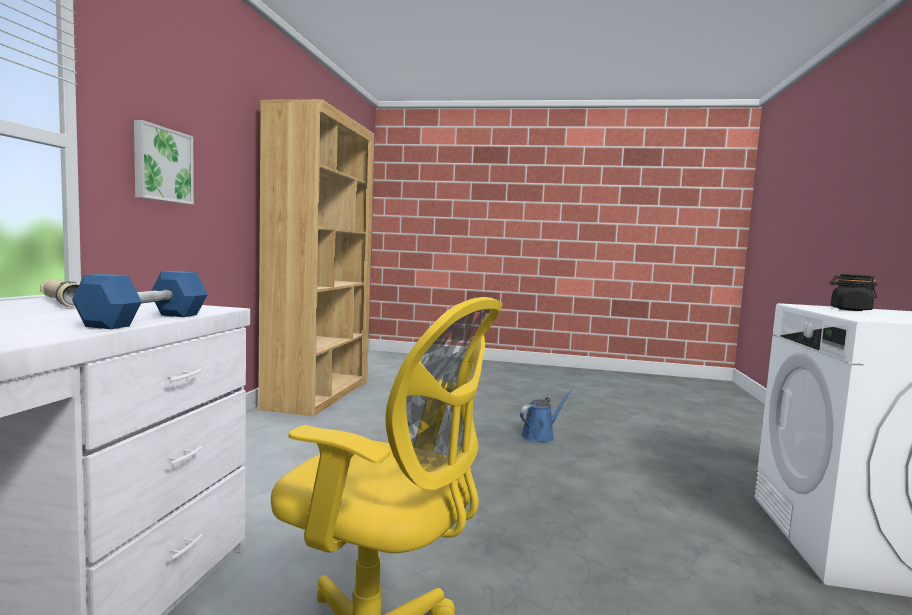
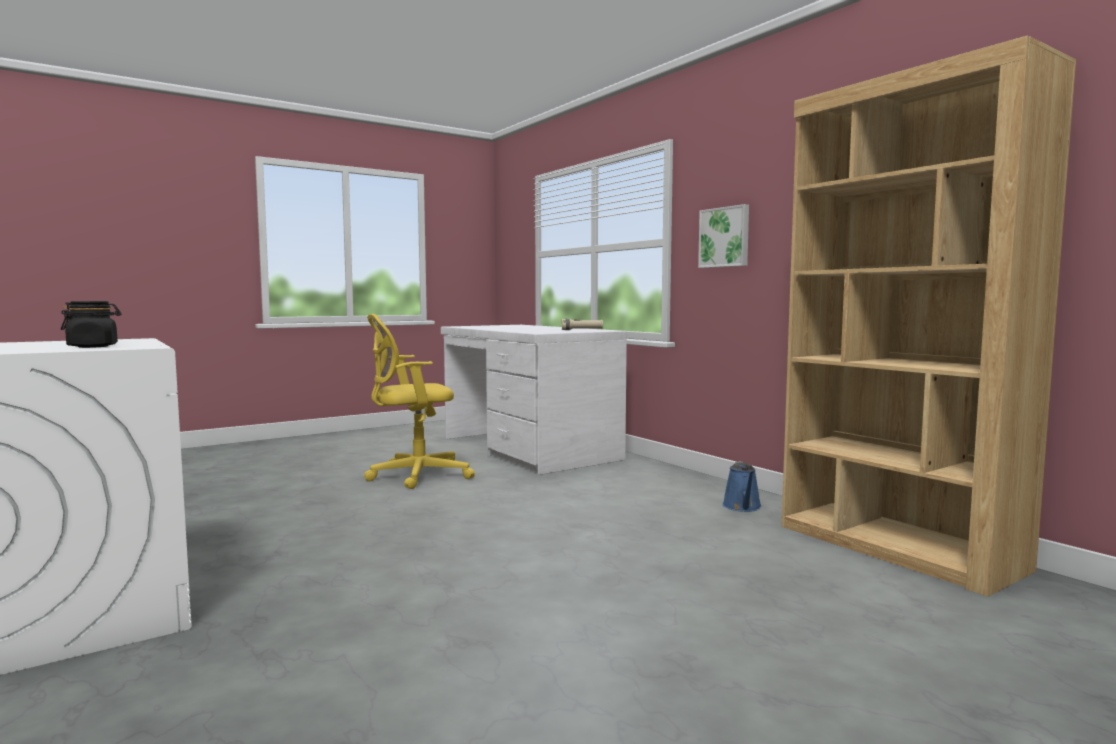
camera: 135 degrees right, 0 degrees up
(146, 320) = (511, 331): blue dumbbell -> none
(540, 436) = (539, 611): blue watering can -> blue watering can (742, 507)

